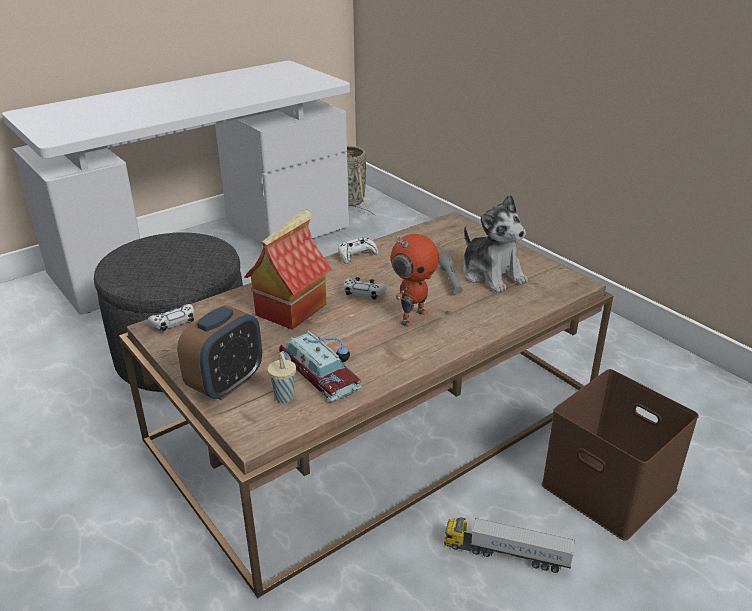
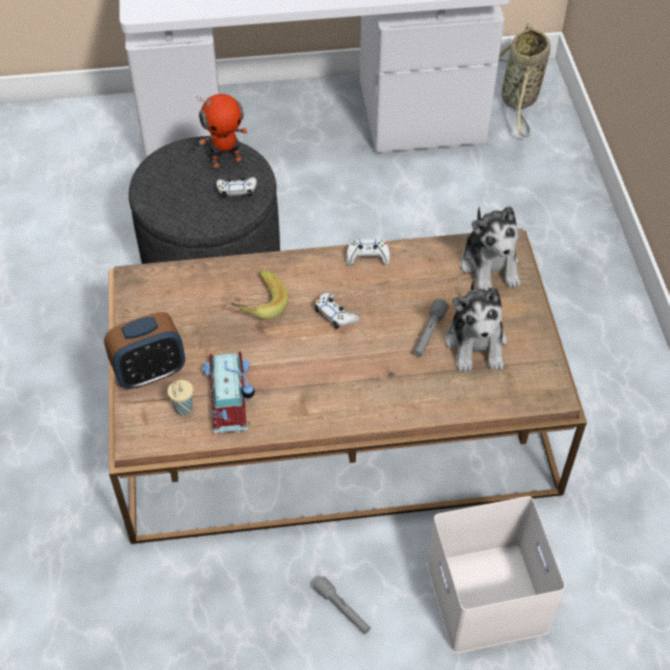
camera: 30 degrees right, 20 degrees up
(173, 322) = (151, 279): white game controller -> white game controller (237, 190)
(291, 308) = (257, 306): toy house -> banana
(412, 317) = (354, 366): toy robot -> toy robot (226, 159)
(454, 234) = (490, 266): none -> plush toy
(506, 554) = (343, 609): toy truck -> grey flashlight
(612, 487) = (489, 598): brown storage box -> white storage box

